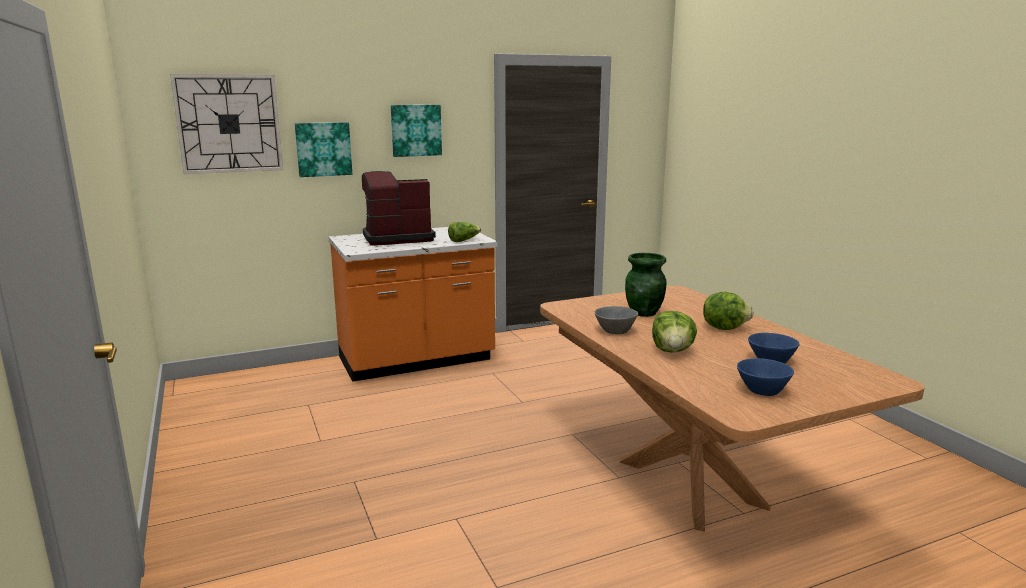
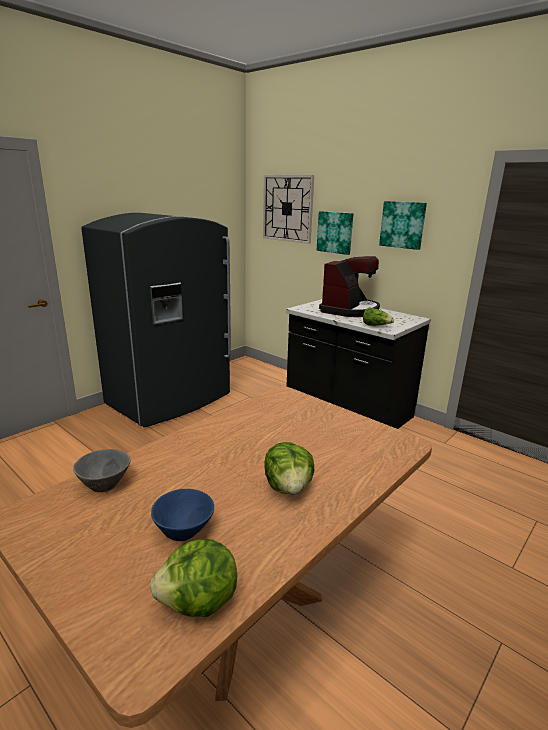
camera: 65 degrees right, 5 degrees up
(231, 464) = (170, 400): none -> grey fridge
(396, 238) = (350, 310): coffee machine -> coffee machine turned 75 degrees clockwise
(416, 360) = (347, 409): orange counter -> black counter
(615, 331) = (232, 426): grey bowl -> grey bowl (106, 484)
(644, 313) = (300, 434): green vase -> none
(672, 351) = (189, 461): lettuce -> lettuce (199, 603)
(762, 390) = (88, 527): blue bowl -> none

